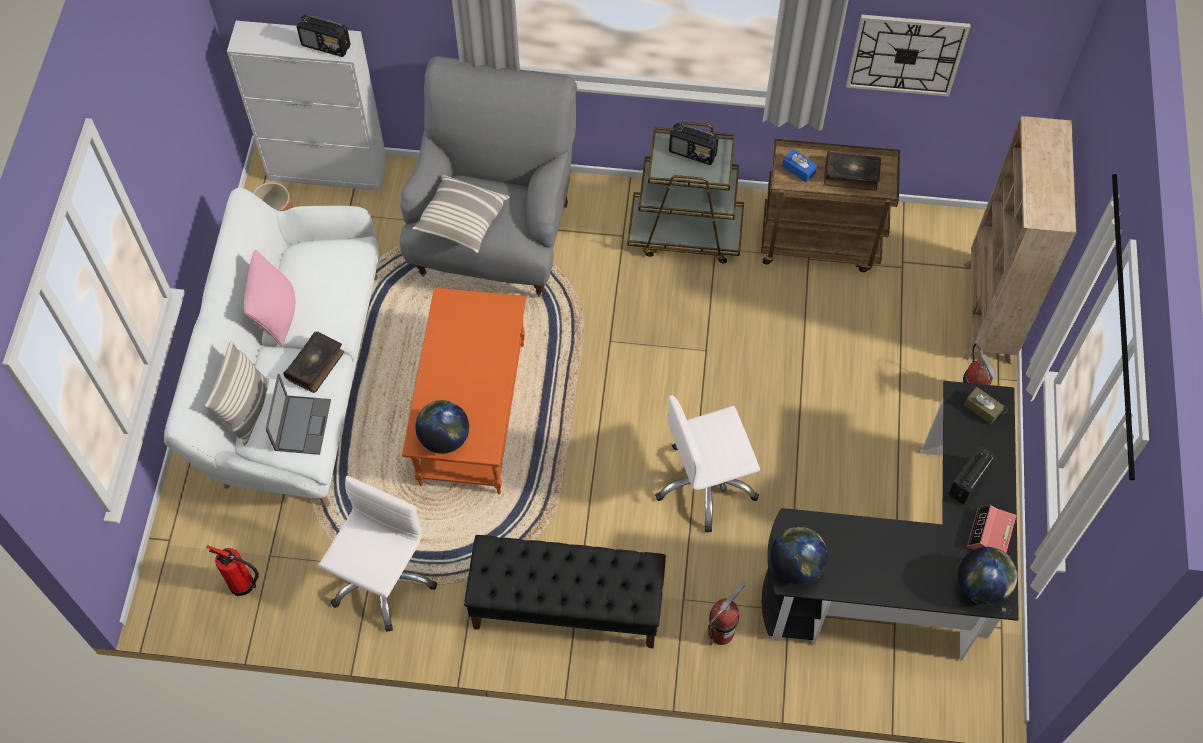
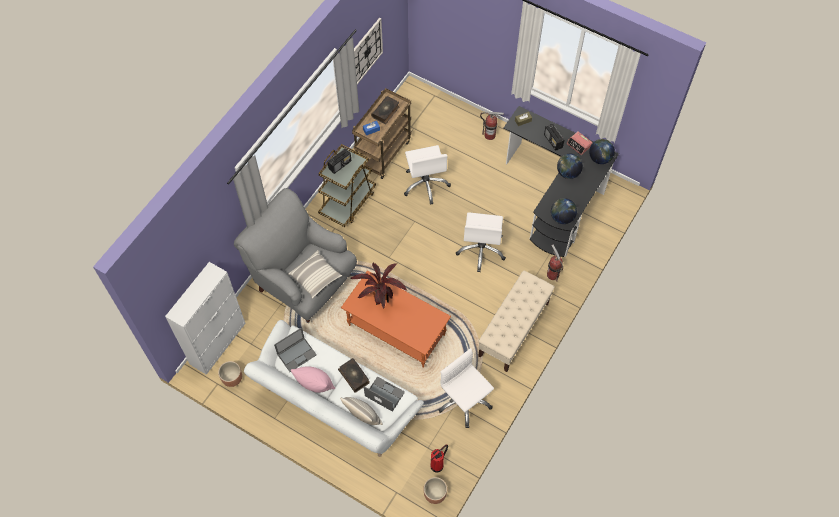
camera: 65 degrees left, 0 degrees up
(187, 602) = (434, 494): none -> brown planter
(320, 264) = (297, 354): none -> laptop
(326, 46) = (209, 280): radio -> none
(444, 438) = (426, 333): globe -> globe (568, 173)
(476, 340) = (380, 300): none -> potted plant
(566, 607) = (513, 330): black bench -> beige bench
(793, 336) = (426, 184): none -> white office chair
(987, 313) = (453, 109): beige bookcase -> none

